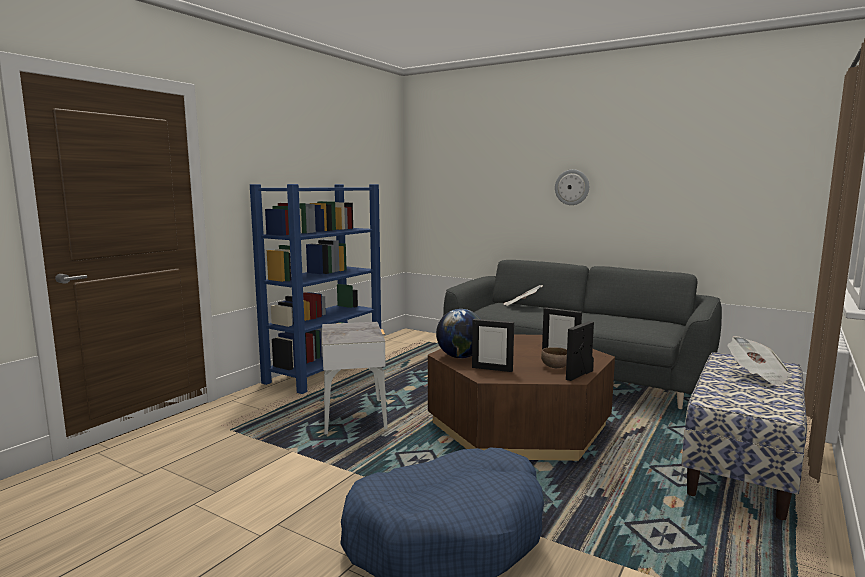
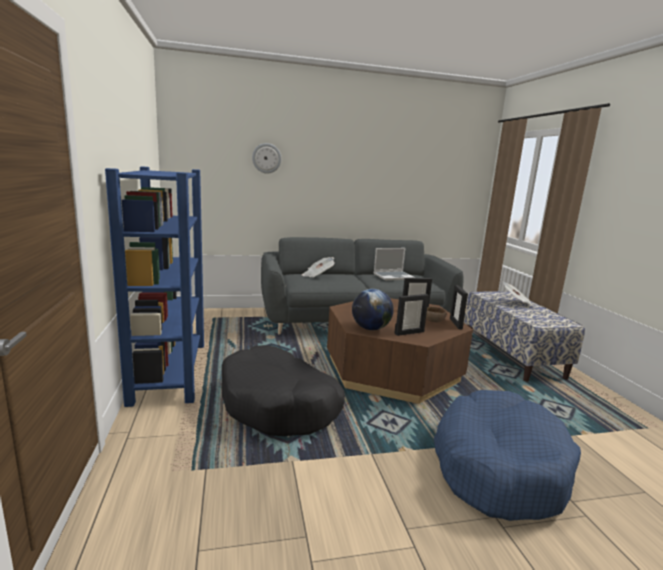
camera: 45 degrees left, 5 degrees up
(355, 415) = (279, 404): side table -> black dog bed
(572, 187) = (332, 177): wall clock -> wall clock (266, 158)
(621, 319) = (393, 276): none -> laptop

